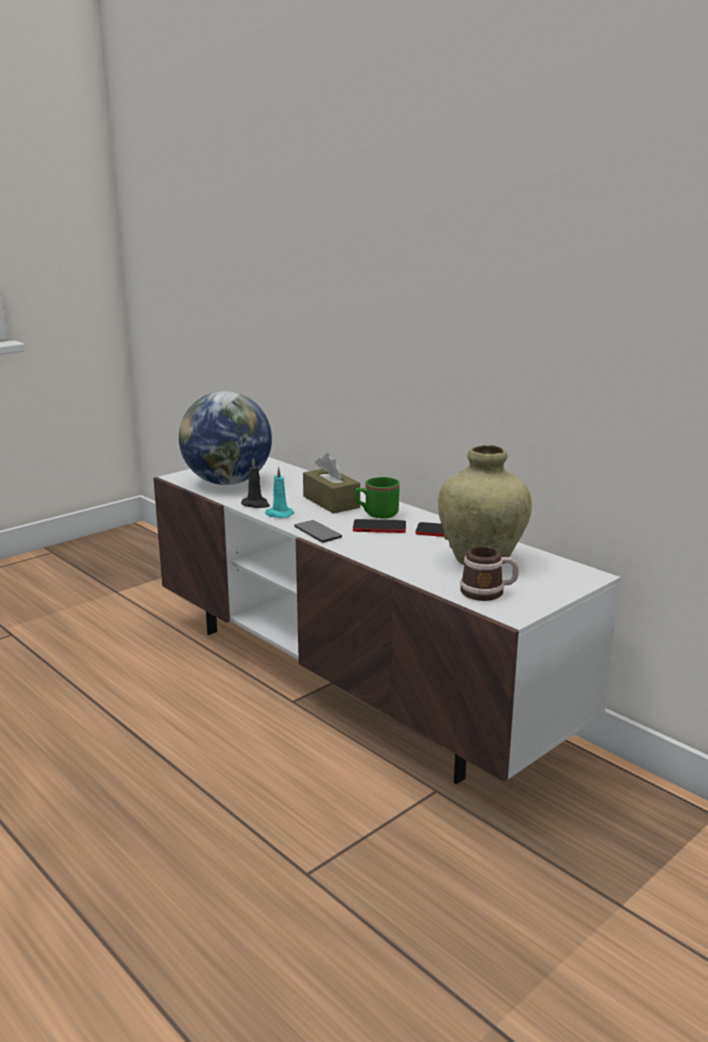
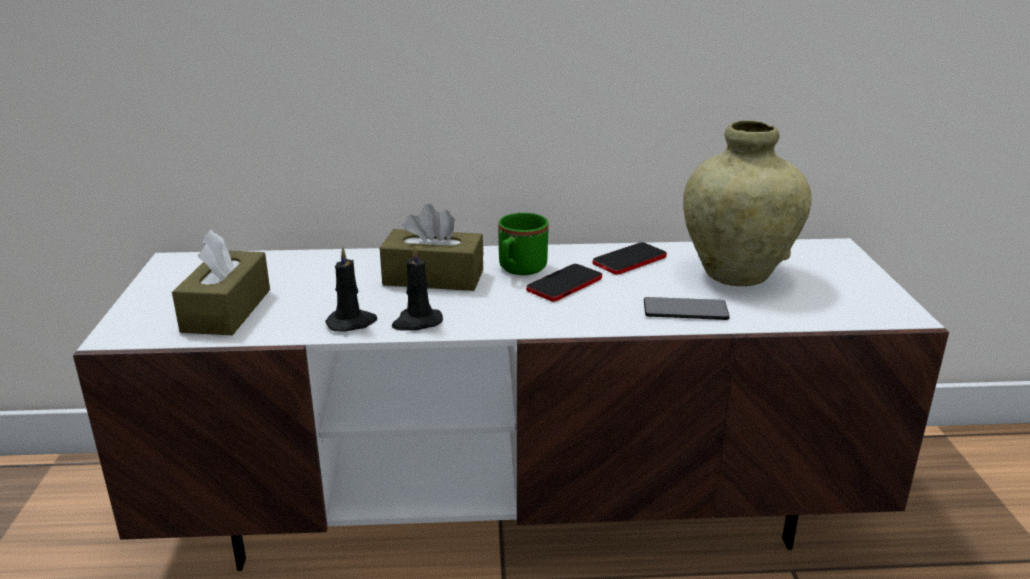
camera: 50 degrees left, 5 degrees up
(227, 482) = (227, 310): globe -> brown tissue box
(278, 514) = (416, 322): turquoise candle -> black candle
(317, 532) = (522, 322): phone -> phone (685, 310)
(488, 592) = (831, 303): mug -> none

